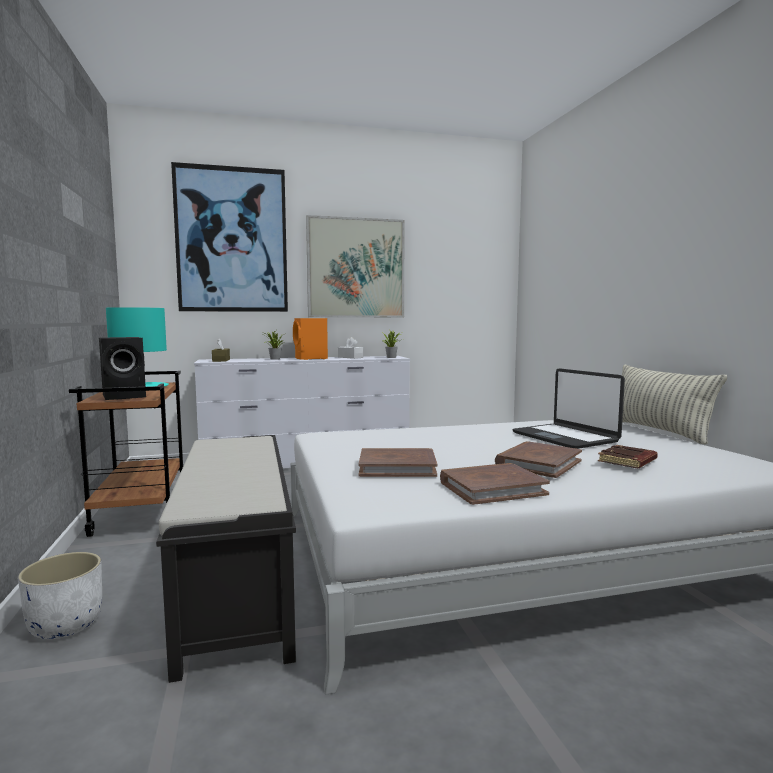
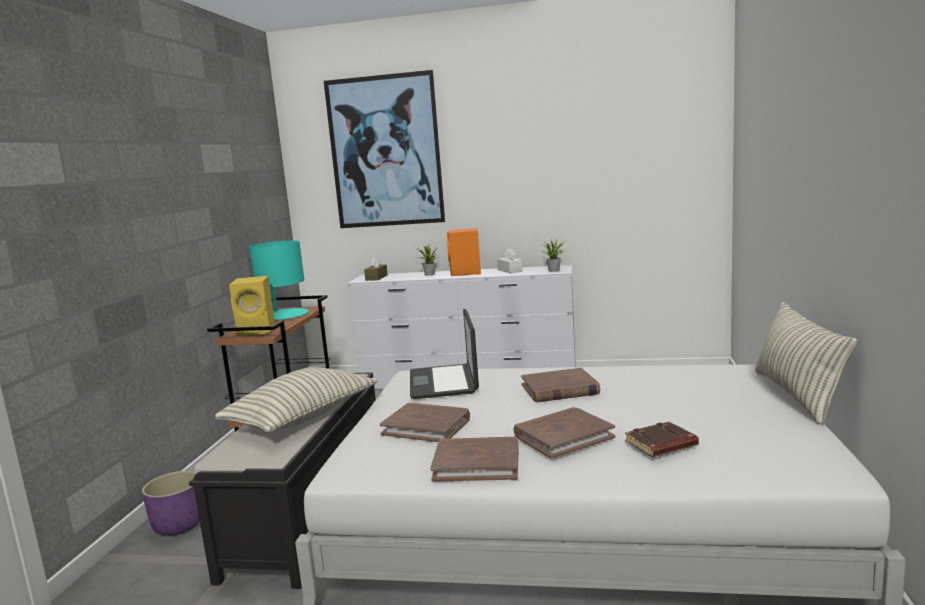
camera: 25 degrees right, 5 degrees up
(64, 625) = (178, 526): white planter -> purple planter
(126, 396) = (258, 330): black speaker -> yellow speaker
(249, 469) = (303, 418): none -> pillow
(356, 268) = (517, 168): picture -> none
(480, 436) = (559, 389): none -> brown book
(565, 437) = (653, 398): laptop -> laptop (444, 382)

